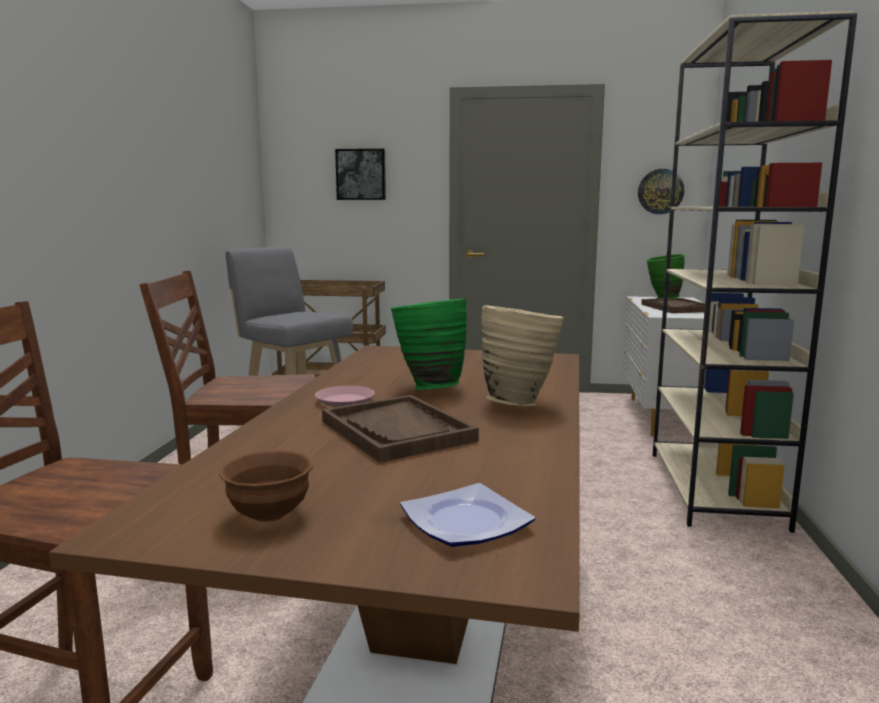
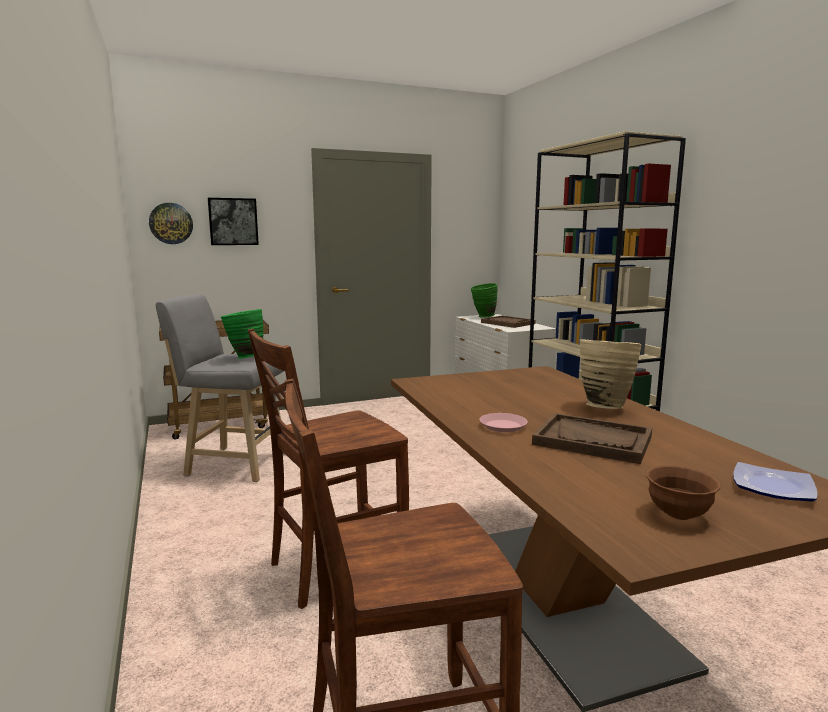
camera: 30 degrees left, 0 degrees up
(428, 387) = (525, 405): green vase -> green vase (244, 357)
(660, 191) = (471, 237): wall clock -> wall clock (171, 223)

